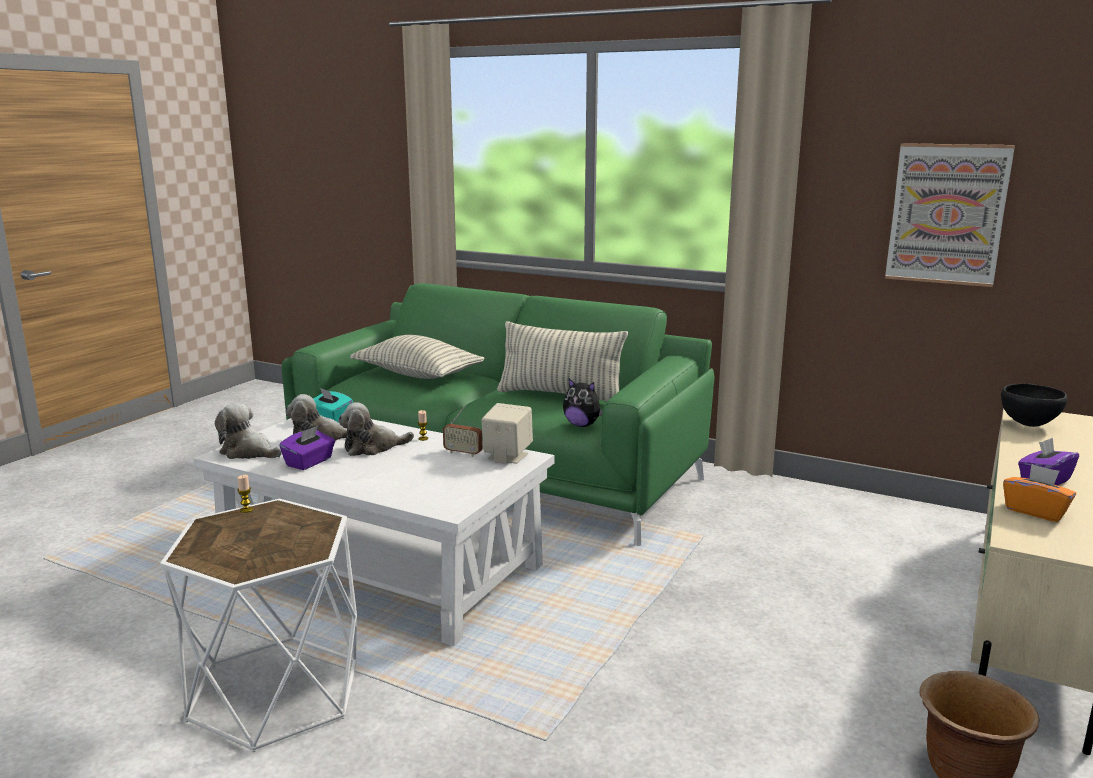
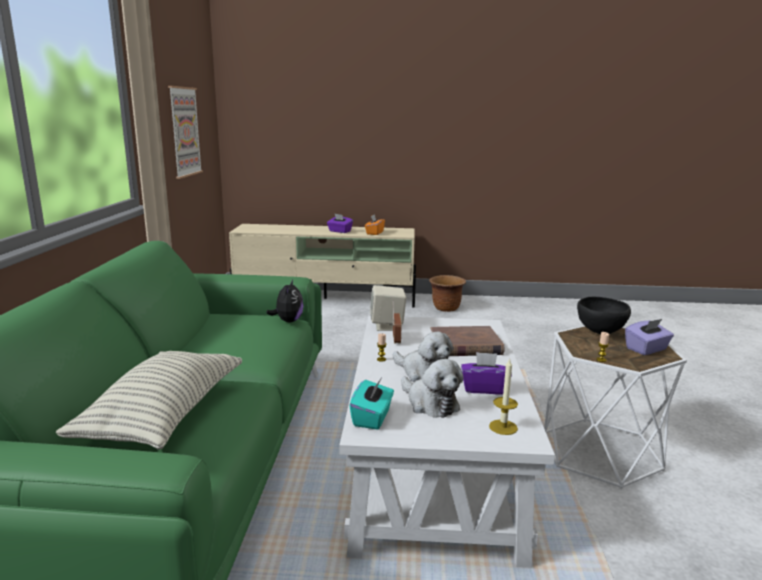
camera: 115 degrees left, 0 degrees up
(218, 549) = (646, 349): none -> purple tissue box
(248, 452) = (503, 427): plush toy -> candle
(405, 480) = (465, 345): none -> brown book
(560, 395) = (223, 332): pillow -> none
(1029, 425) = (263, 230): black bowl -> black bowl (599, 333)

